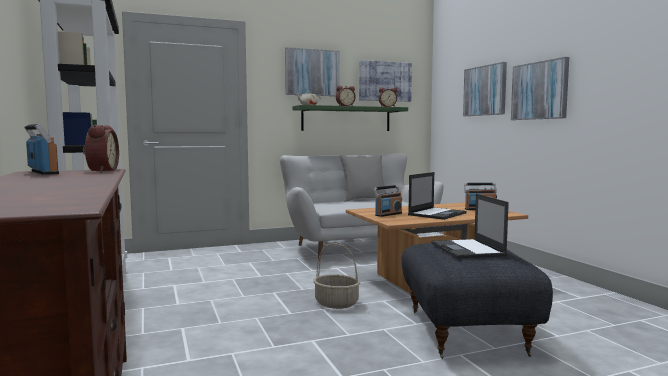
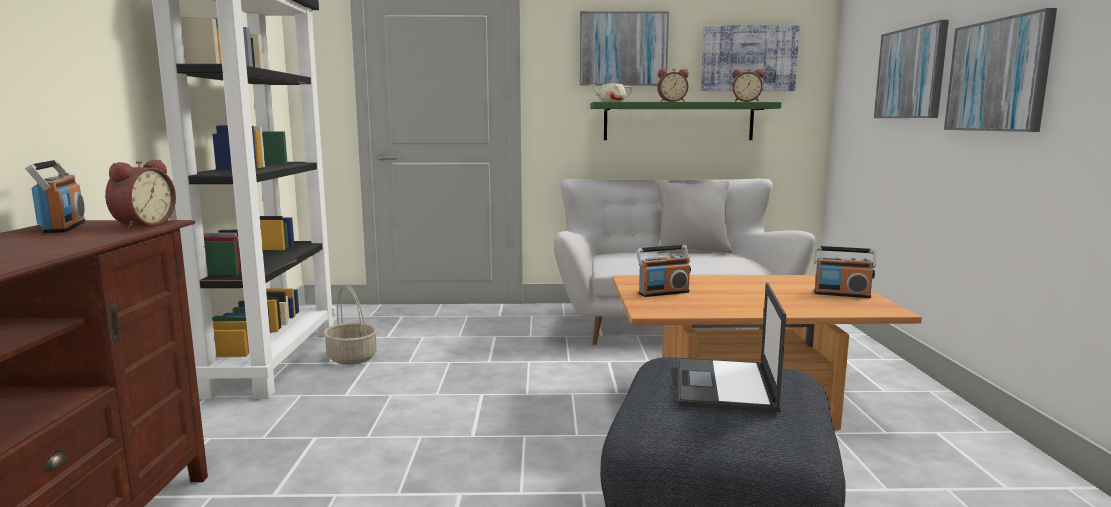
camera: 20 degrees right, 5 degrees up
(337, 303) = (553, 428): basket -> basket (352, 358)
(437, 214) = (749, 299): laptop -> none

